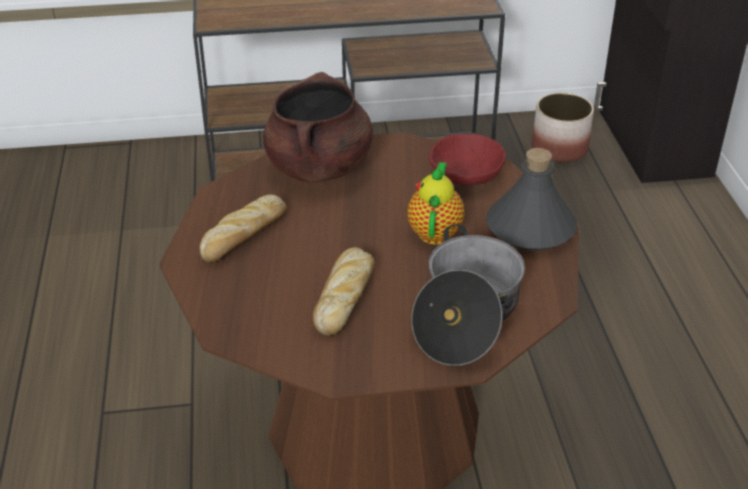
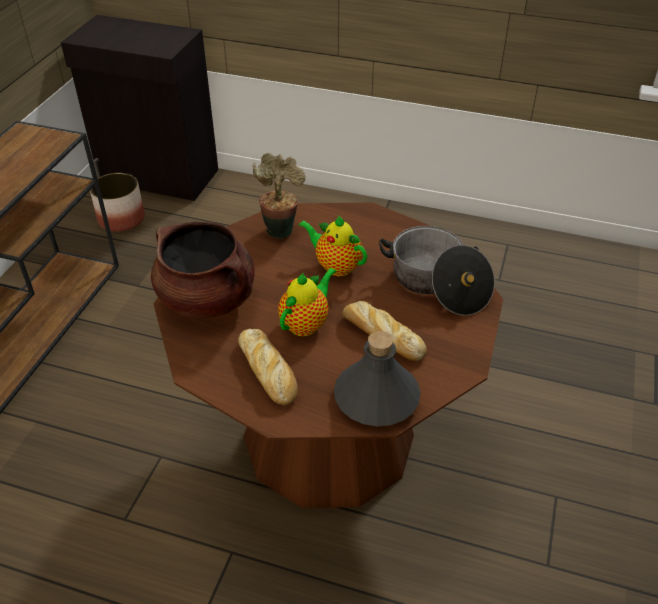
camera: 65 degrees left, 5 degrees up
(328, 238) = (306, 323): none -> teapot
(466, 175) = (280, 228): red bowl -> potted plant
(530, 229) = (363, 223): grey bottle -> grey bottle (377, 398)

